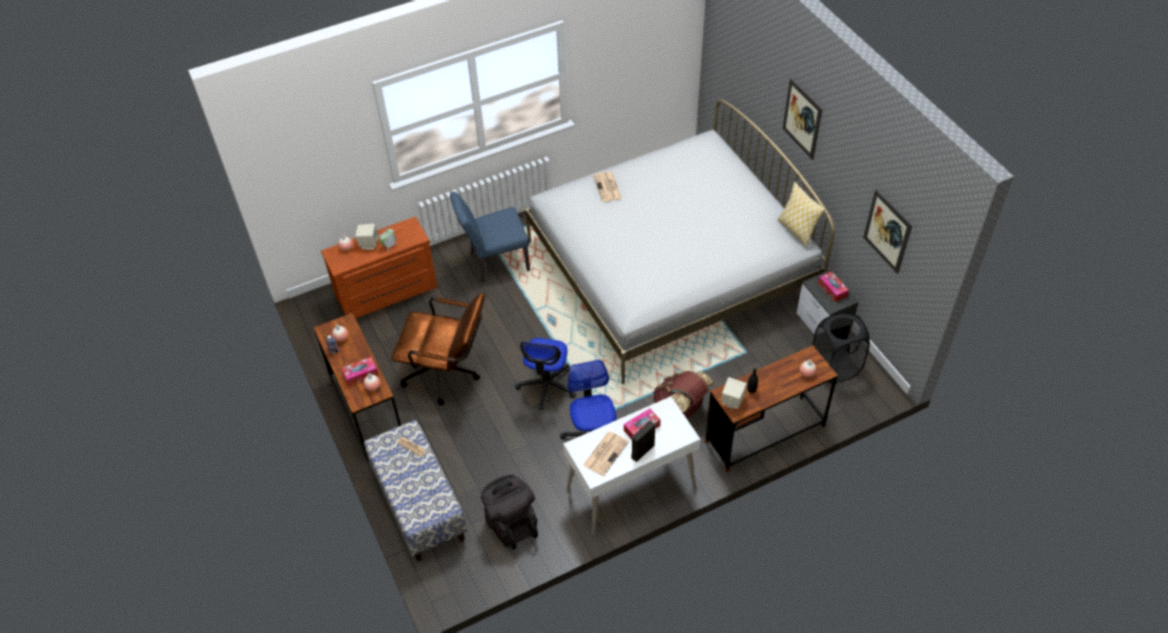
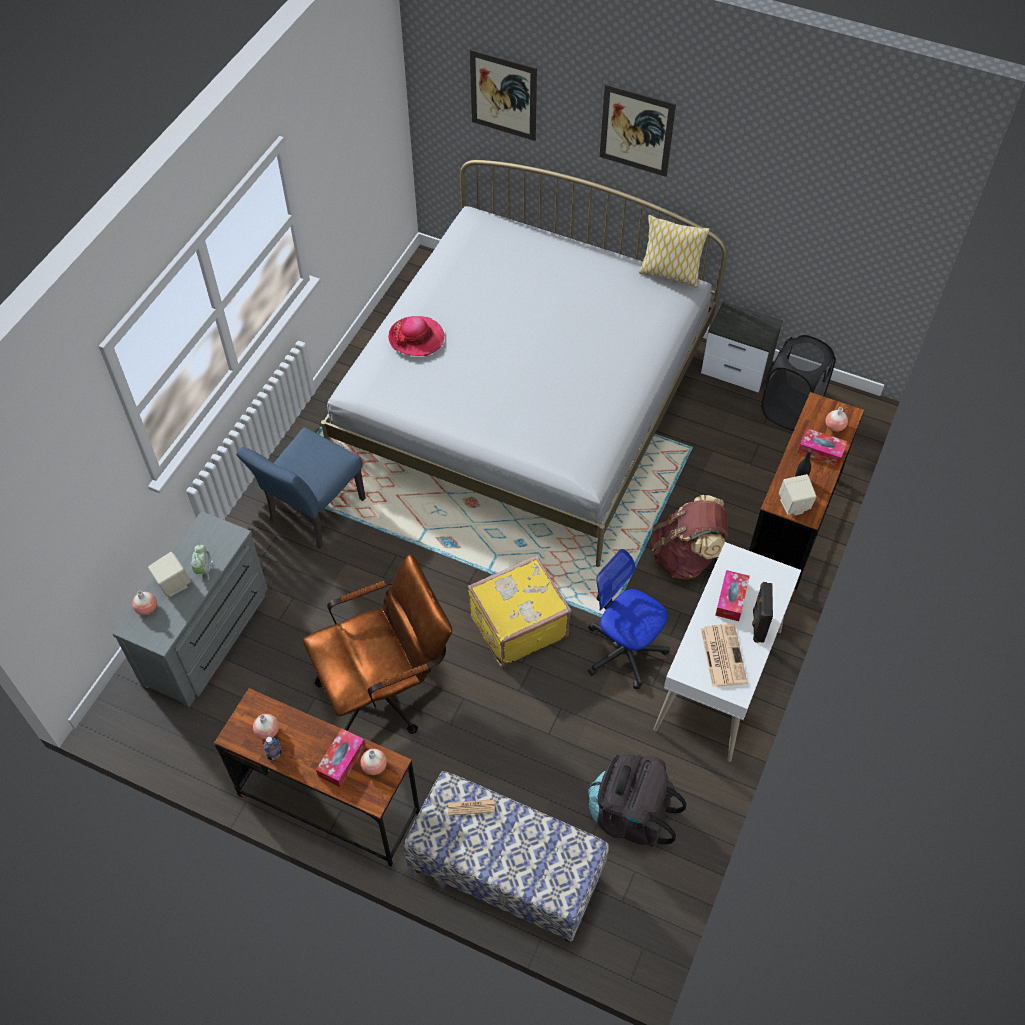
camera: 40 degrees left, 5 degrees up
(387, 293) = (209, 637): brown dresser -> grey dresser
(547, 386) = (517, 624): office chair -> yellow suitcase
(607, 187) = (416, 338): newspaper -> hat
(832, 289) = (746, 322): tissue box -> tissue box (820, 451)
(887, 231) = (823, 216): picture -> picture (503, 95)

